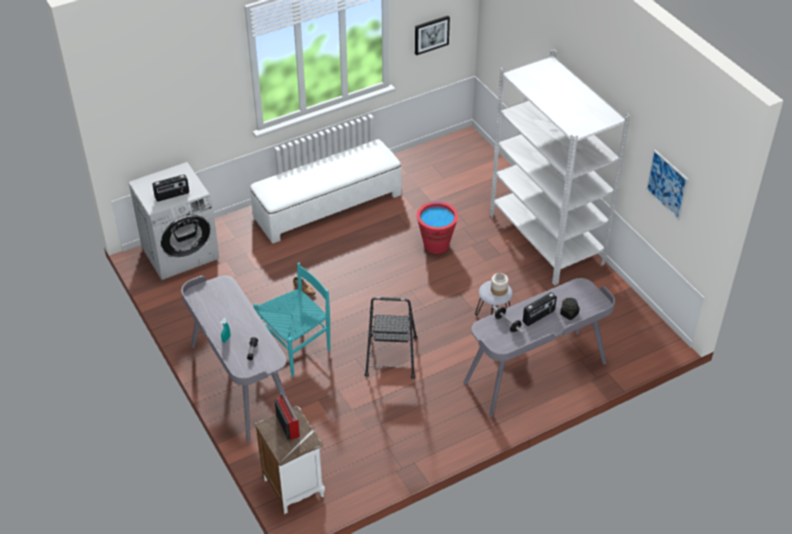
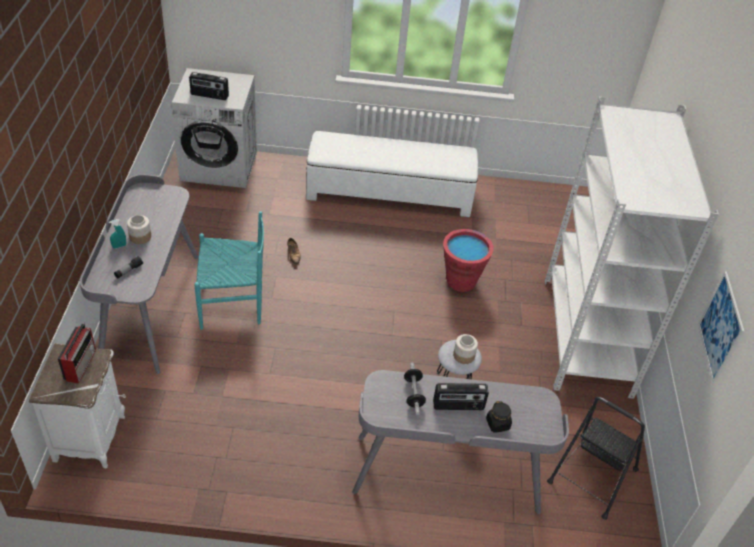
camera: 30 degrees right, 0 degrees up
(233, 325) = (140, 237): none -> jar
(391, 357) = (310, 366): black step ladder -> black step ladder (591, 476)
(431, 34) = (577, 54): picture -> none

